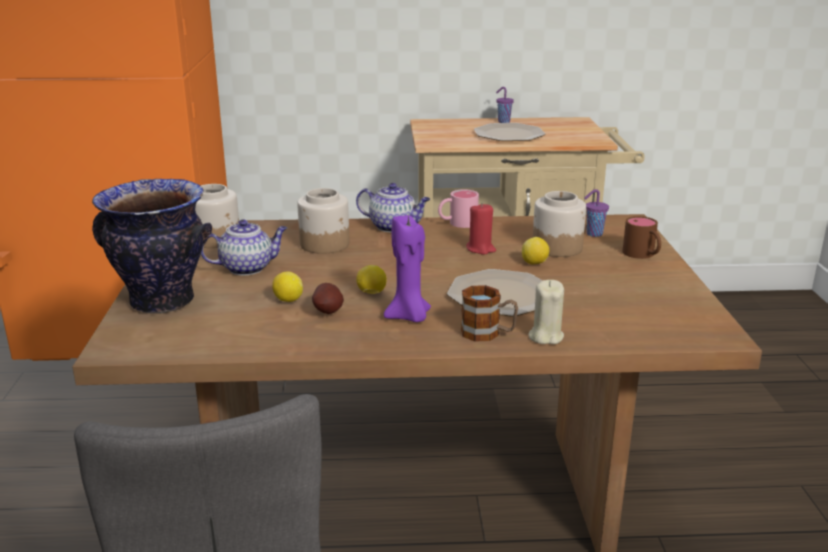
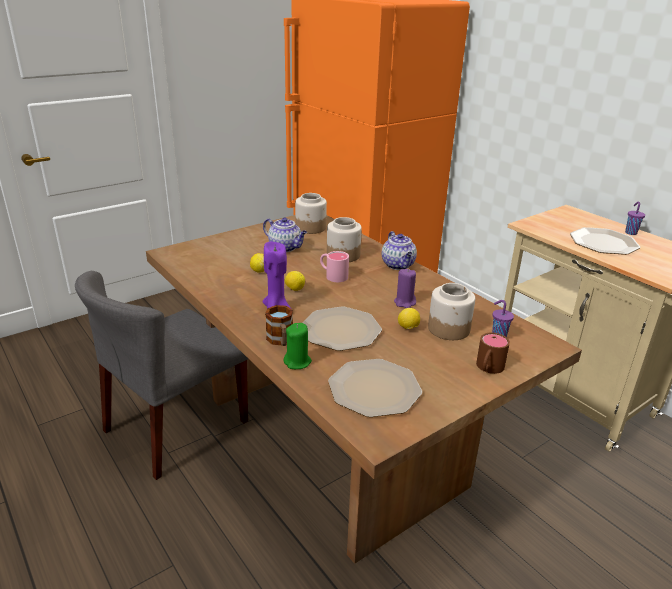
camera: 55 degrees right, 5 degrees up
(161, 302) = (223, 244): vase -> none
(329, 312) = (257, 286): potato -> none
(457, 223) = (436, 282): pink mug -> pink mug (333, 275)
(480, 249) = (405, 302): red candle -> purple candle
(545, 336) = (297, 362): beige candle -> green candle
(635, 313) = (374, 389): none -> plate

